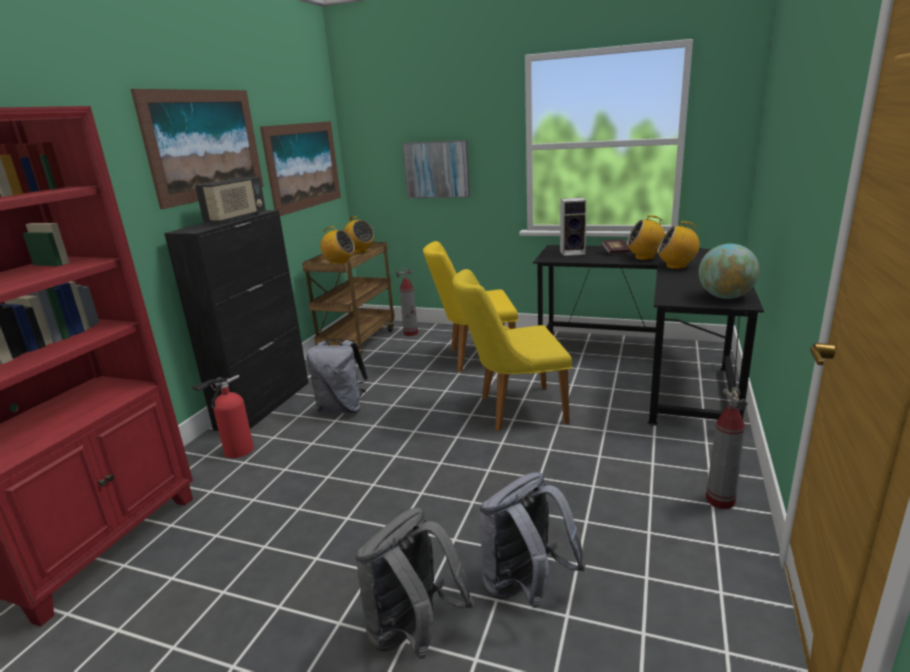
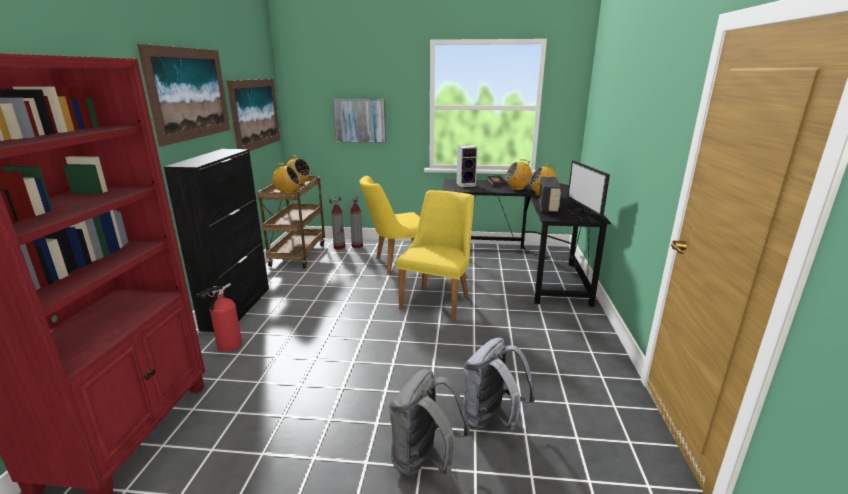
camera: 15 degrees left, 0 degrees up
(236, 218) = (218, 155): radio -> radio (548, 207)
(342, 409) = (306, 307): grey backpack -> none
(513, 410) = (439, 299): yellow chair -> yellow chair turned 135 degrees clockwise
(720, 500) = (595, 349): fire extinguisher -> fire extinguisher (357, 246)
(725, 297) = (583, 214): globe -> monitor

